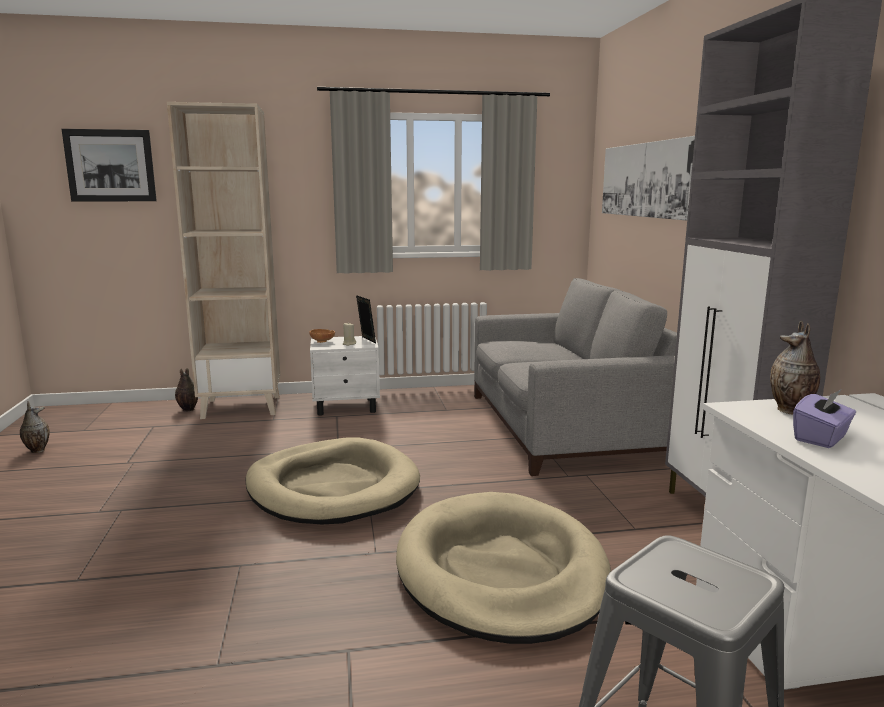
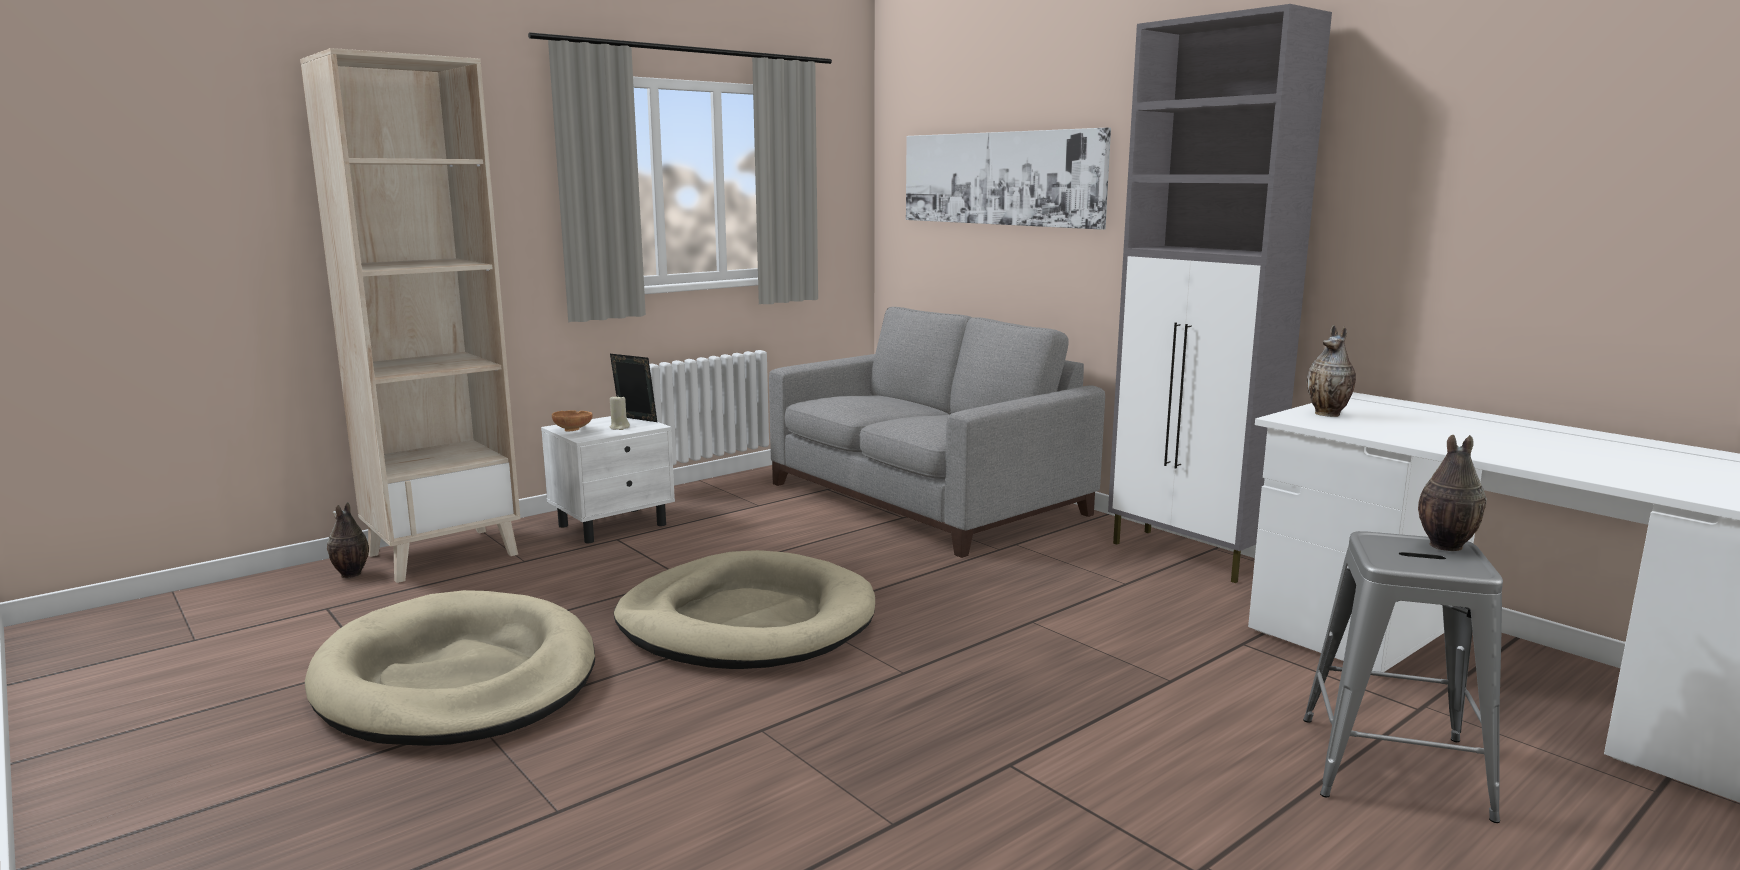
camera: 30 degrees left, 0 degrees up
(37, 450) = (153, 686): vase -> vase (1444, 546)
(110, 165) = (158, 153): picture -> none
(501, 571) = (1056, 653): beige dog bed -> beige dog bed (458, 679)
(821, 438) = (1388, 430): purple tissue box -> none

